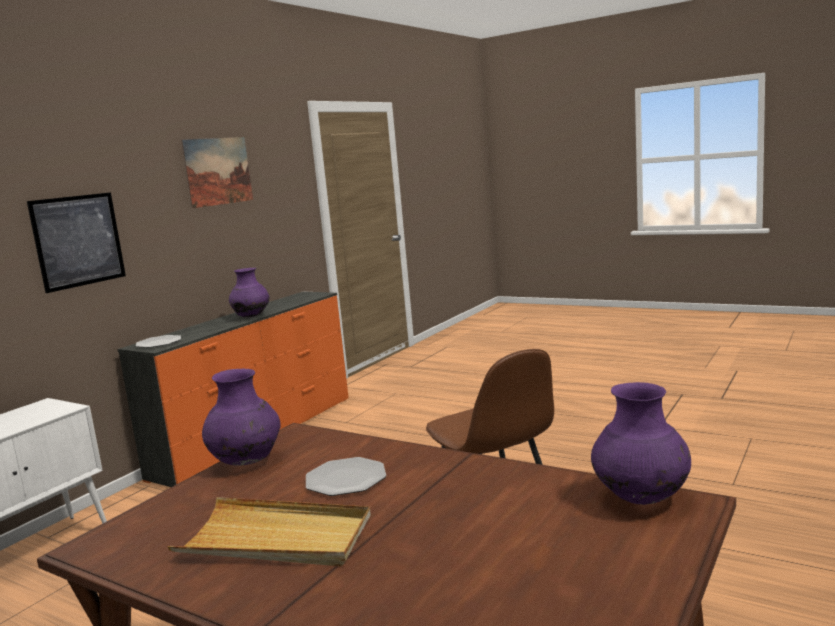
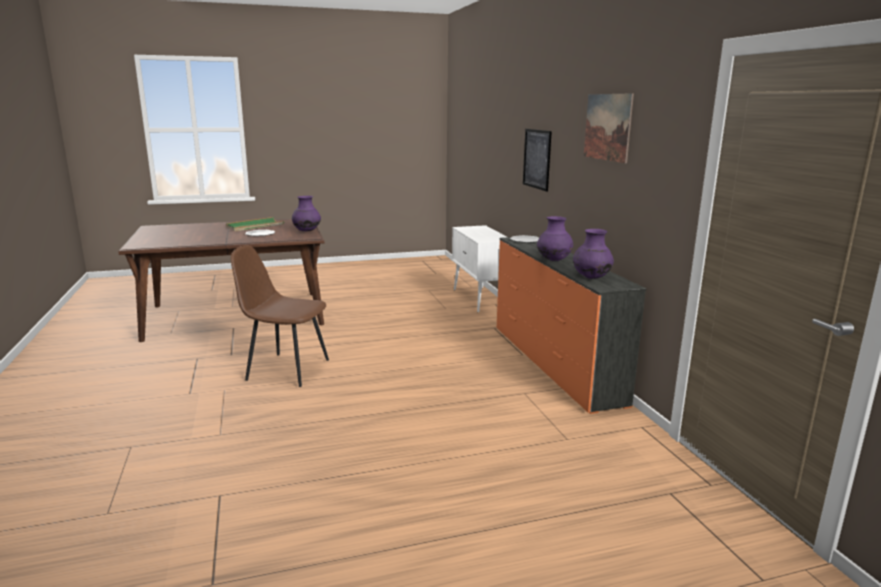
camera: 130 degrees right, 5 degrees up
(276, 538) = (255, 226): beige tray -> green tray
(641, 499) = (151, 245): purple vase -> purple vase (591, 277)

